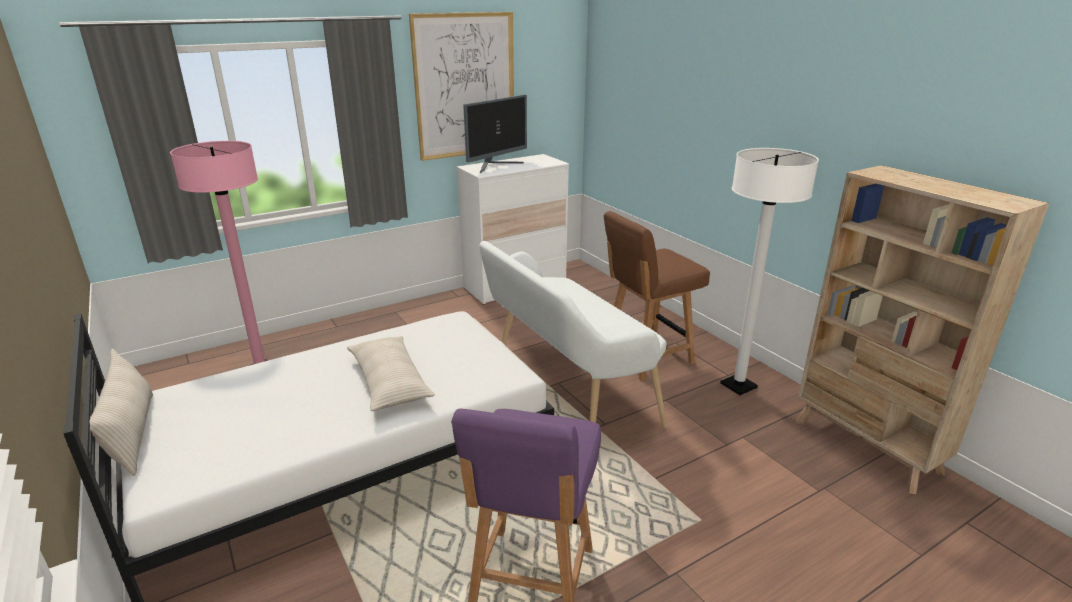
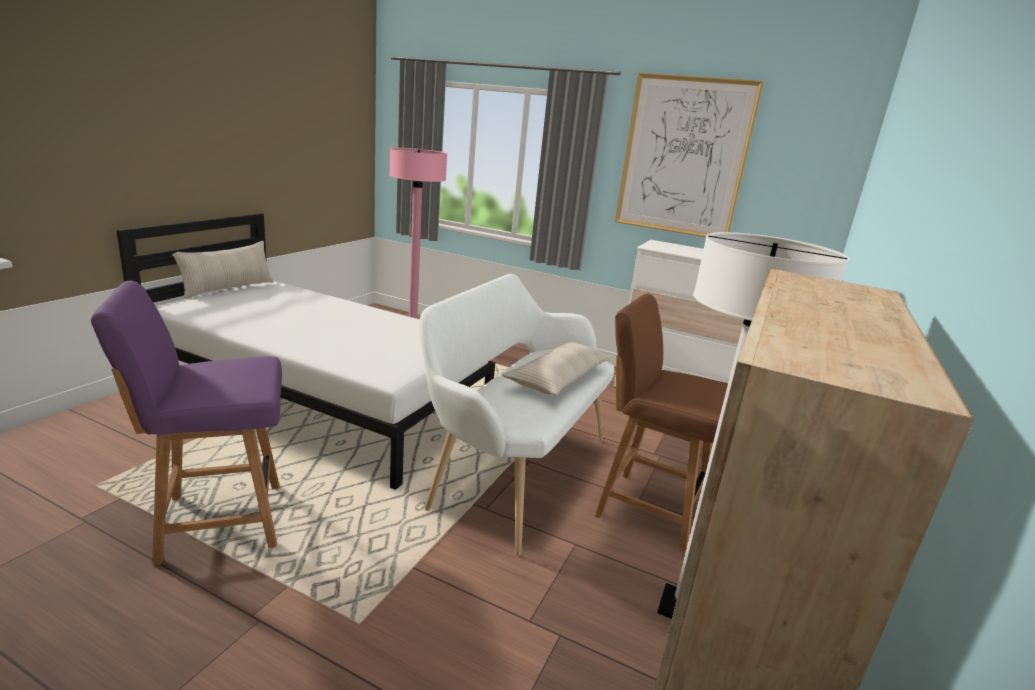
camera: 55 degrees right, 5 degrees down
(389, 382) = (338, 335): beige pillow -> beige pillow (558, 379)
(496, 166) = (683, 248): monitor -> none

